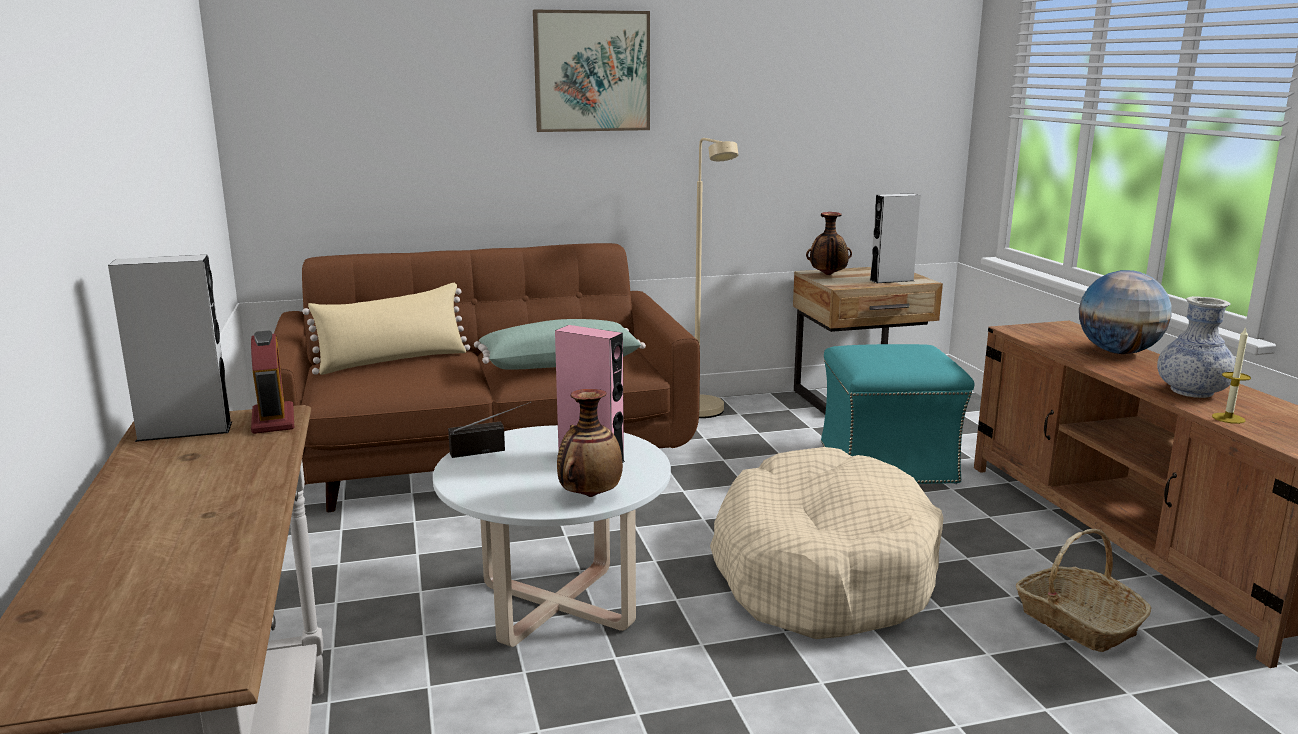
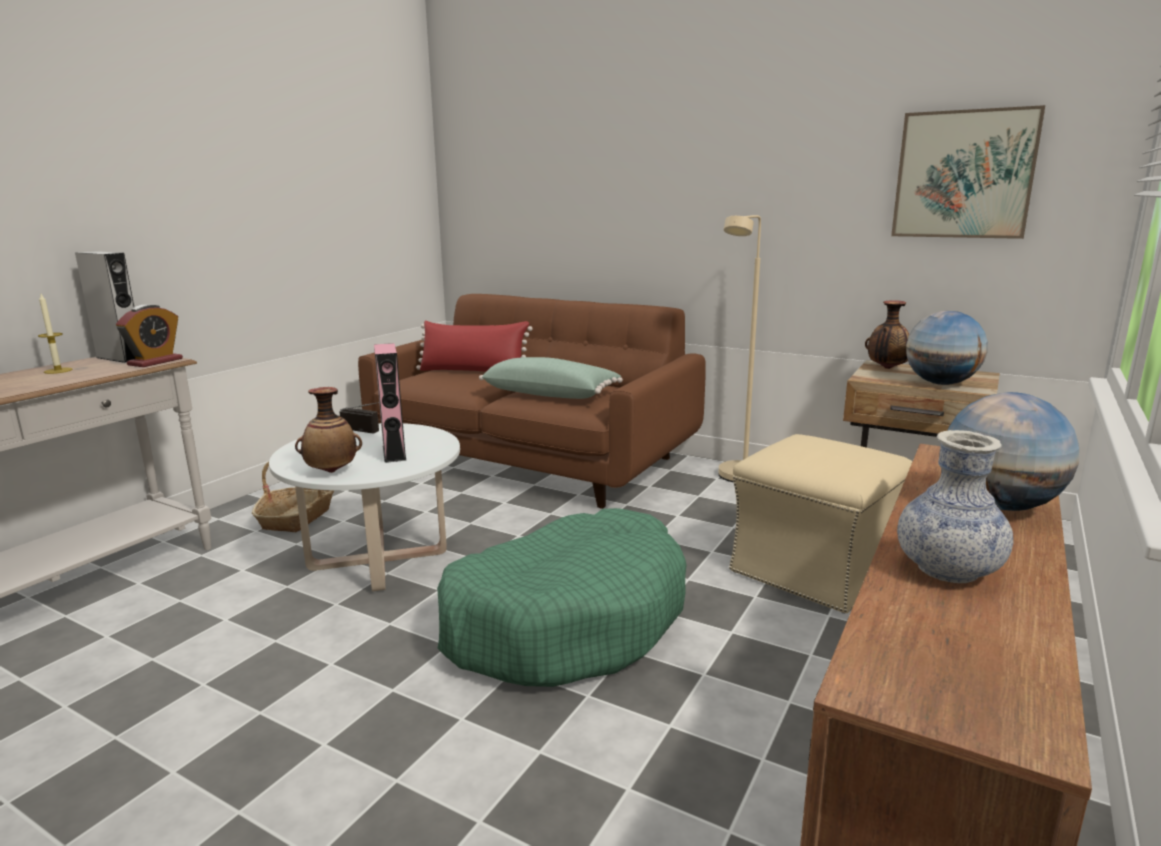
camera: 45 degrees right, 0 degrees up
(393, 361) = (473, 372): beige pillow -> red pillow
(592, 71) = (676, 155): picture -> picture (964, 175)
(821, 570) = (566, 620): beige dog bed -> green dog bed
(888, 463) = (815, 570): turquoise ottoman -> beige ottoman
(891, 280) = (941, 383): grey speaker -> globe
(1077, 622) = (676, 782): basket -> basket (296, 518)
(1228, 418) = (891, 609): candle -> candle (58, 371)

